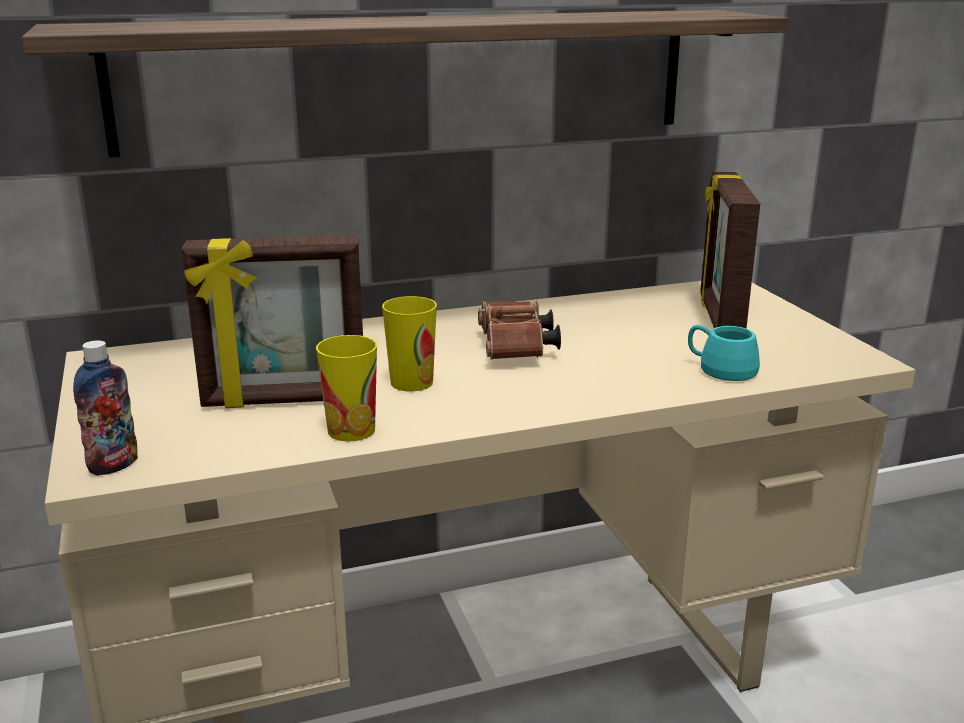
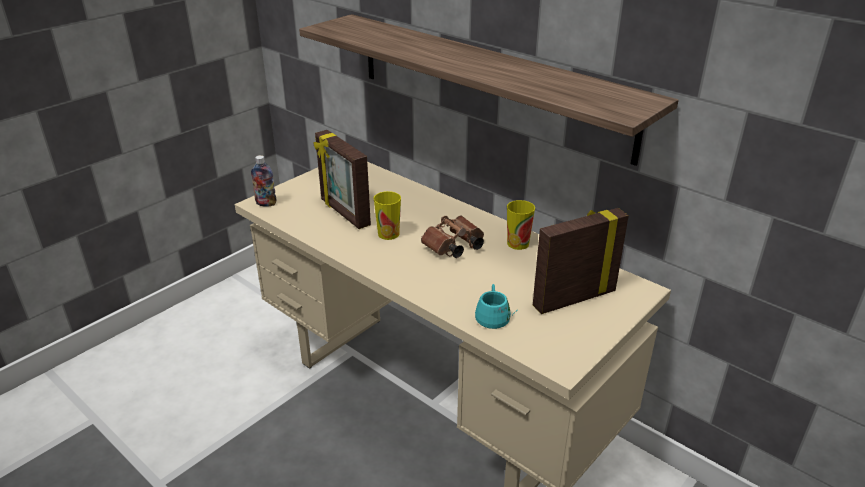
camera: 60 degrees right, 10 degrees up
(351, 430) = (329, 237): cup -> cup (518, 243)

